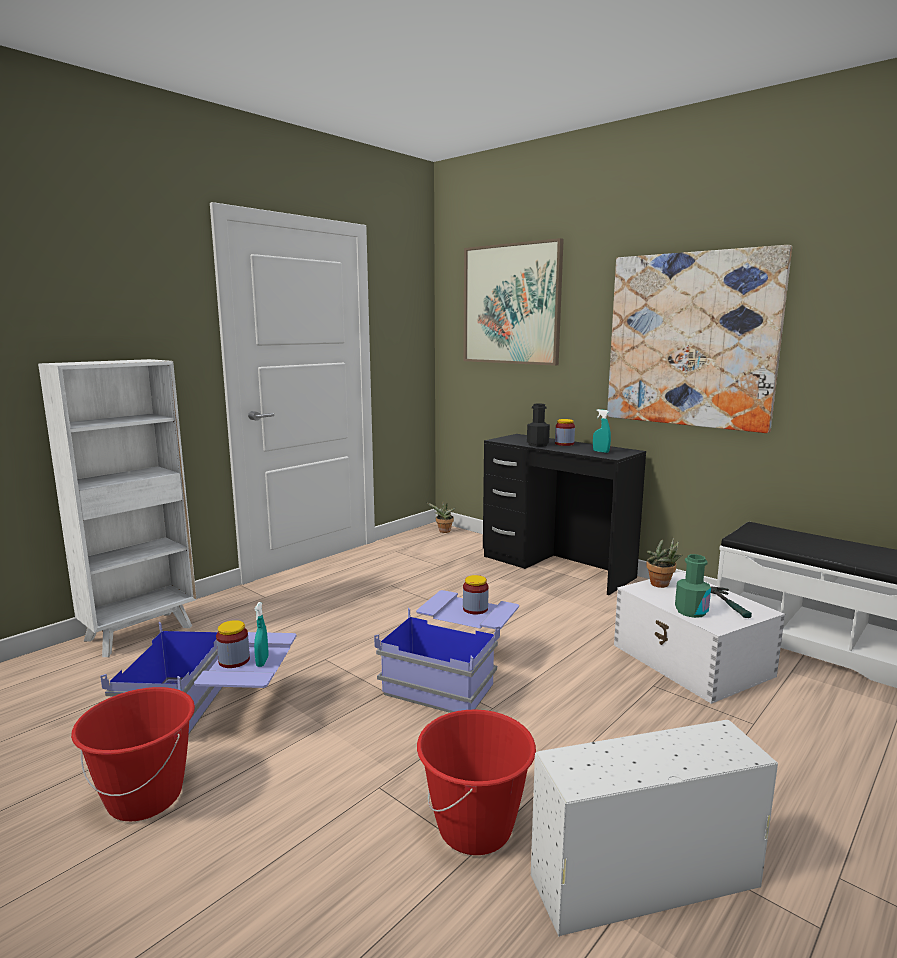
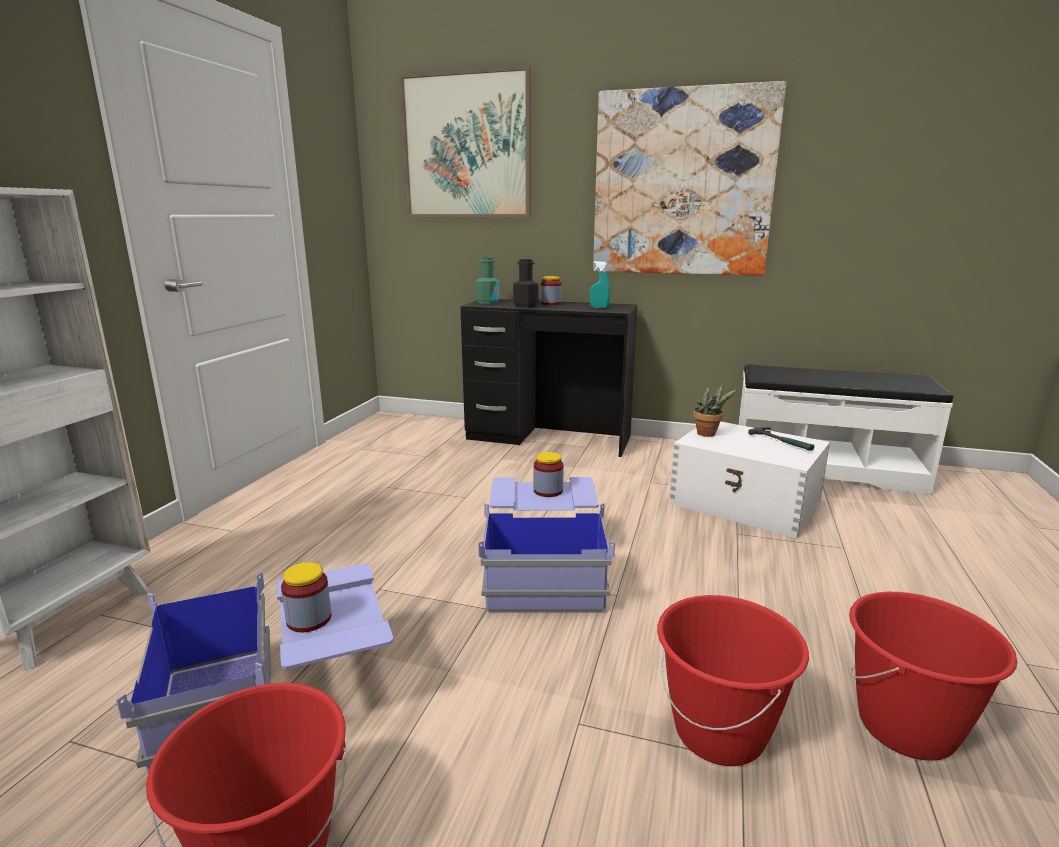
camera: 25 degrees left, 5 degrees up
(262, 662) = (352, 611): turquoise spray bottle -> none
(443, 531) = (398, 420): potted plant -> none
(641, 881) = (906, 728): white storage box -> red bucket
(691, 611) = (760, 453): green bottle -> green bottle (487, 302)

